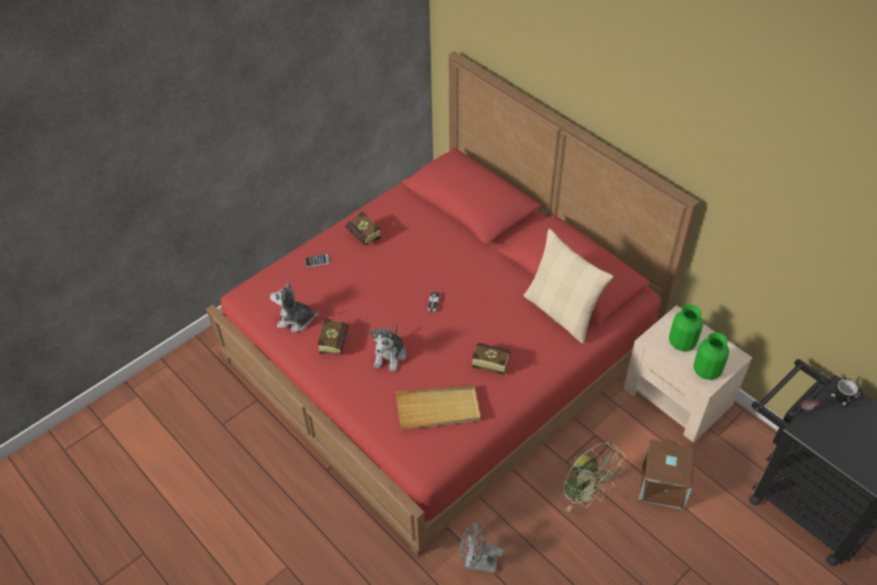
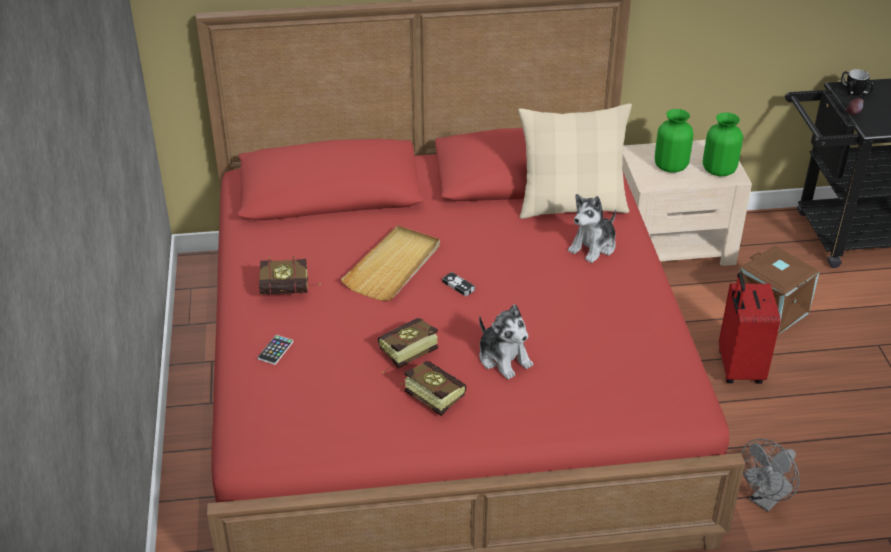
camera: 55 degrees left, 10 degrees down
(295, 320) = (355, 416): plush toy -> plush toy (593, 246)
(438, 409) = (623, 357): beige tray -> beige tray (393, 266)
(486, 363) = (590, 289): book -> book (403, 355)
(586, 493) = (738, 368): green fan -> red suitcase

